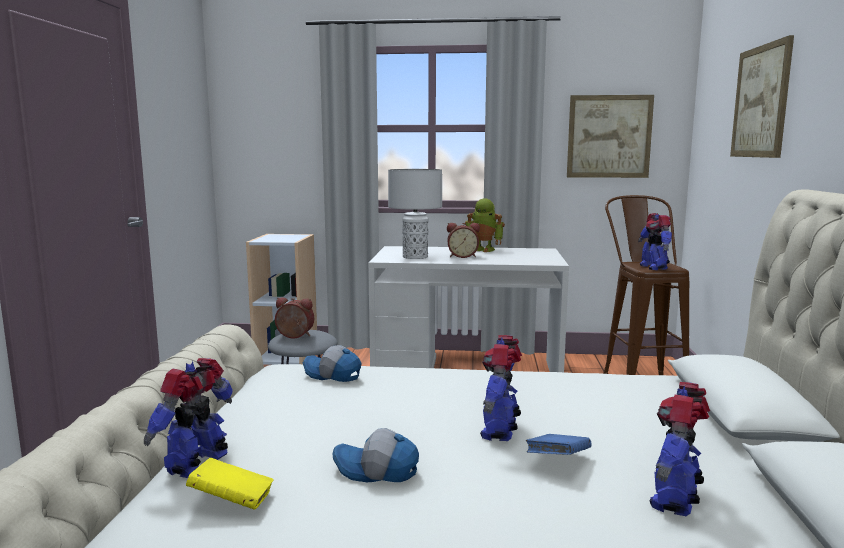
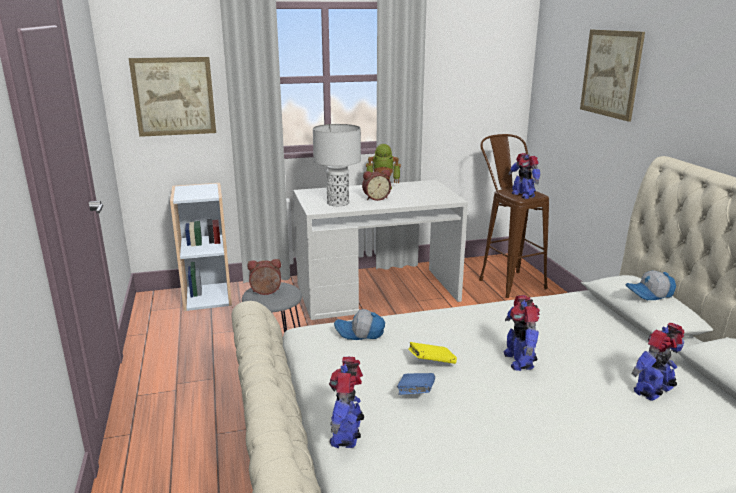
camera: 20 degrees left, 10 degrees up
(232, 501) = (404, 458): yellow book -> yellow book (431, 363)
(376, 471) = (471, 411): cap -> cap (650, 294)
(558, 461) = (572, 378): blue book -> blue book (416, 394)
(609, 136) = (472, 82): picture -> picture (174, 96)
(676, 498) = (654, 391): toy robot -> toy robot turned 45 degrees clockwise

